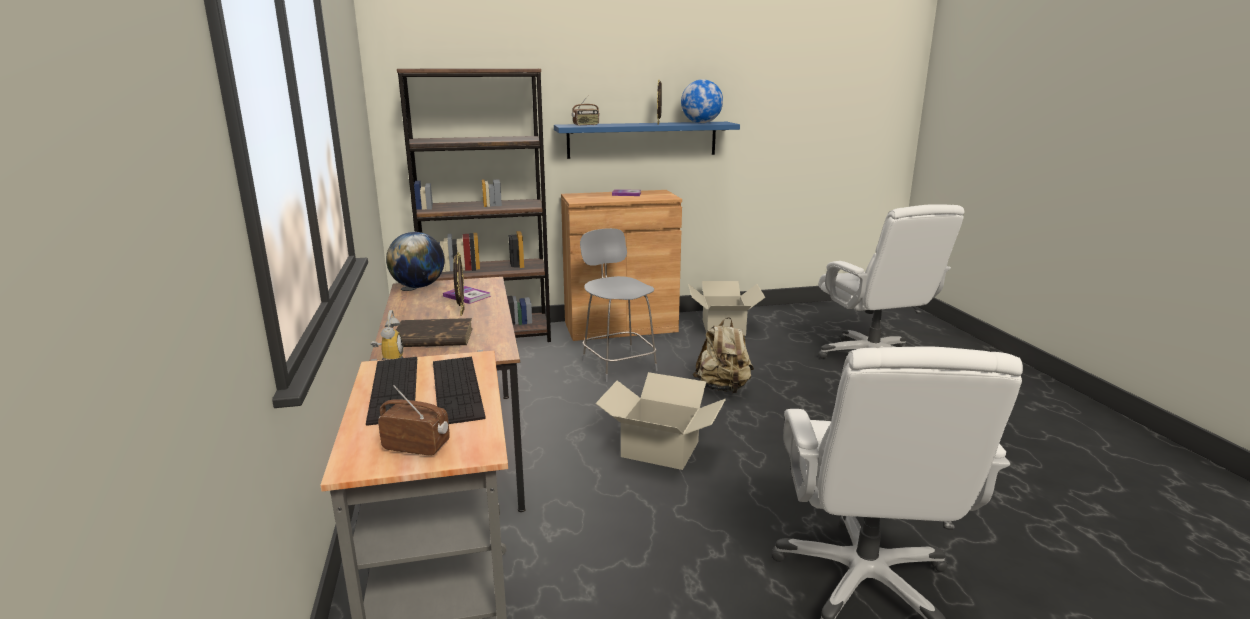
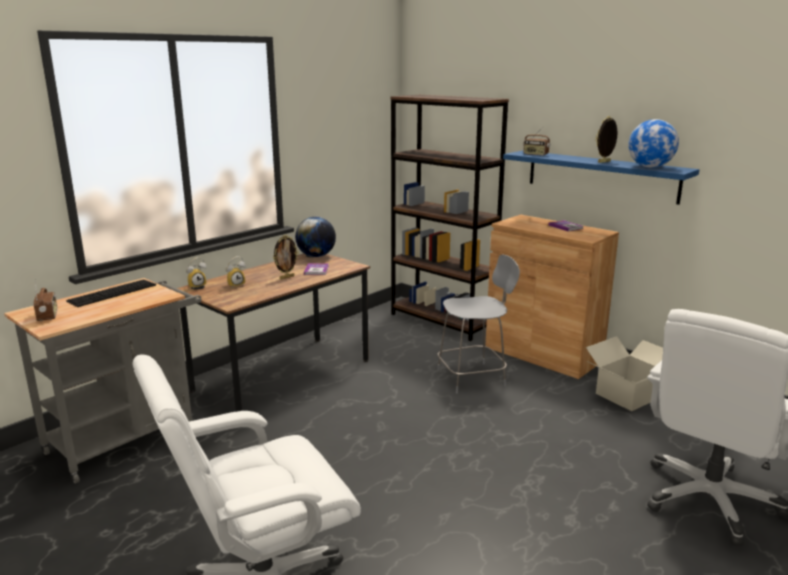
camera: 55 degrees right, 0 degrees up
(432, 338) = (236, 285): brown book -> alarm clock
(457, 388) = (122, 303): keyboard -> none
(618, 364) = (473, 377): grey chair -> grey chair turned 45 degrees clockwise
(660, 448) = (364, 439): cardboard box -> none
(723, 388) = (500, 434): beige backpack -> none

